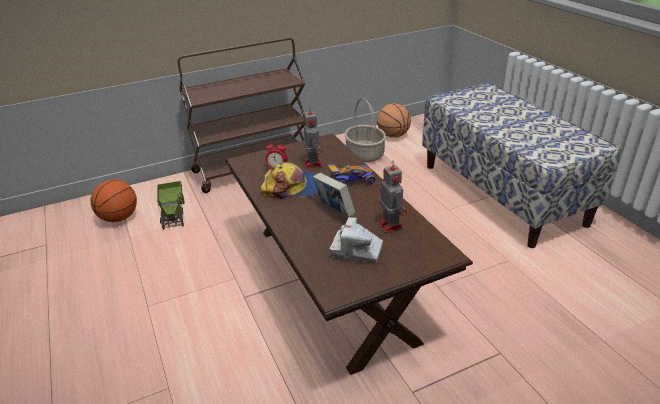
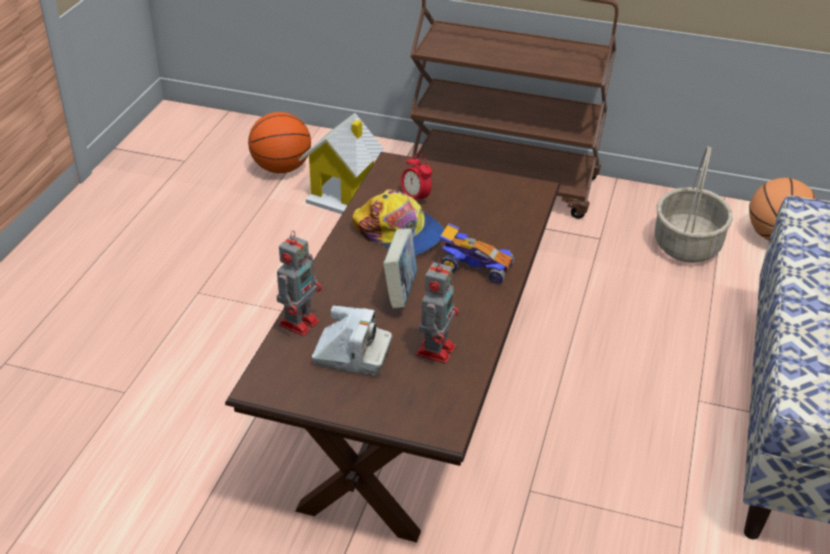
camera: 40 degrees right, 5 degrees up
(173, 212) = (343, 193): toy truck -> toy house
(312, 163) = (469, 213): toy robot -> toy robot (300, 322)
(356, 251) = (352, 355): camera -> camera turned 135 degrees clockwise

